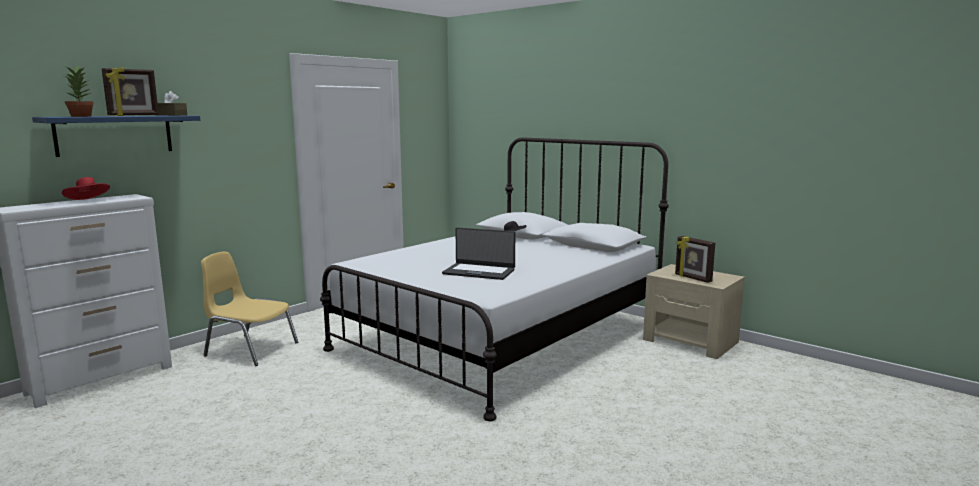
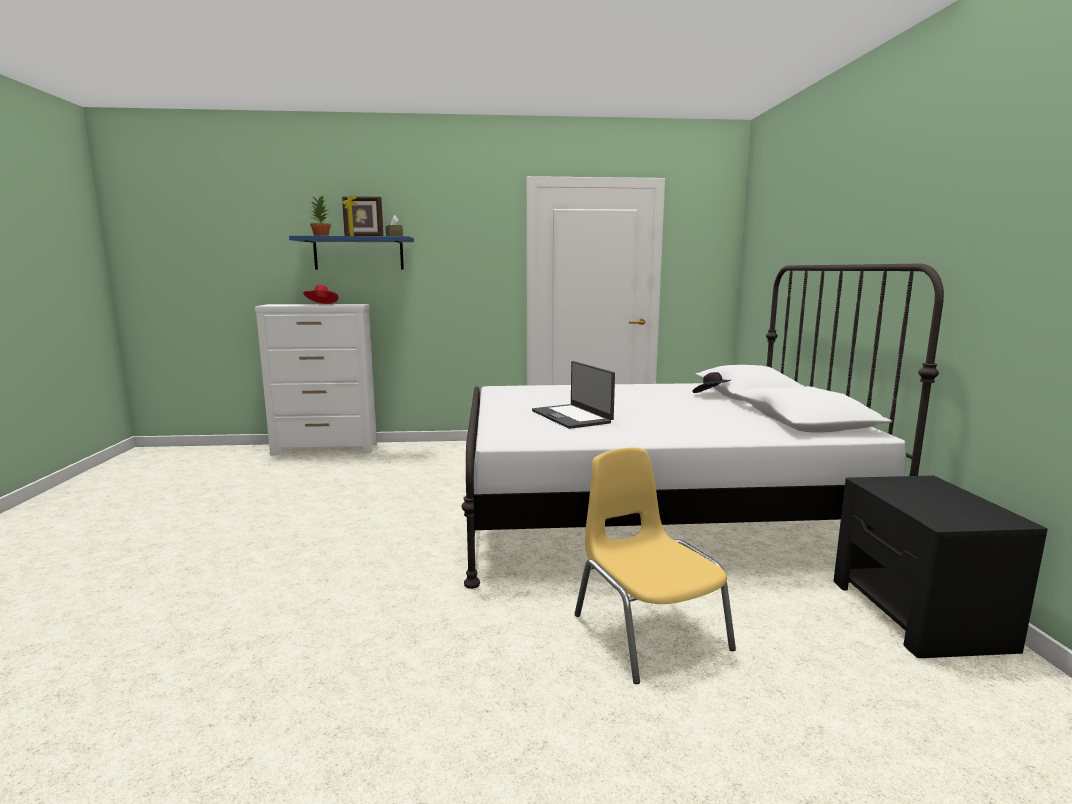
camera: 45 degrees right, 0 degrees up
(250, 349) = (433, 456): yellow chair -> yellow chair (648, 631)
(690, 341) = (918, 614): beige nightstand -> black nightstand
(692, 278) = (916, 502): picture frame -> none

